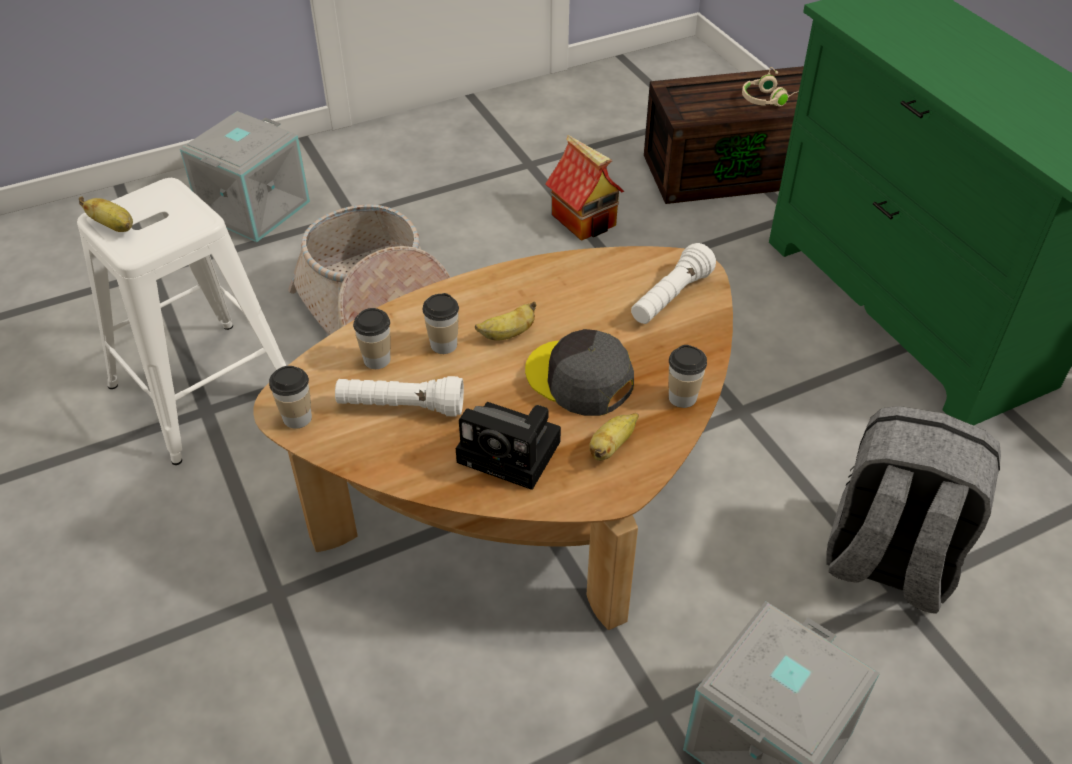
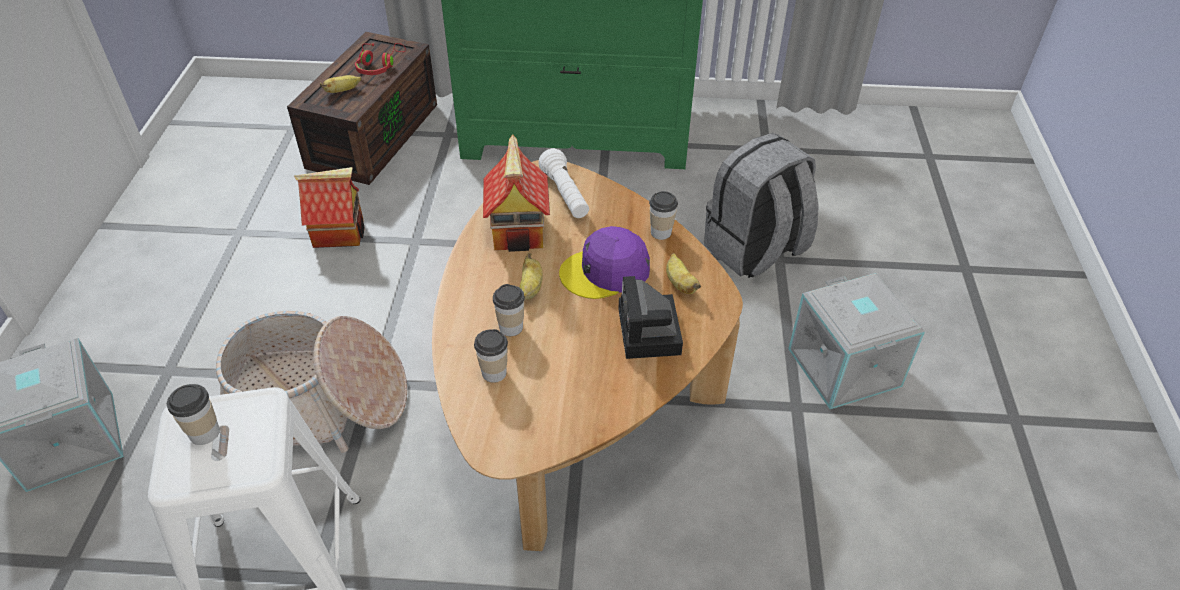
camera: 60 degrees left, 0 degrees up
(114, 227) = (204, 473): banana -> banana (342, 91)
(297, 418) = (520, 447): cup -> cup (204, 433)
(401, 407) = (558, 378): white flashlight -> none
(513, 452) = (650, 334): camera -> camera turned 120 degrees clockwise
(579, 379) = (605, 271): grey cap -> purple cap
(584, 290) = (519, 231): none -> toy house
(771, 100) = (379, 66): beige headphones -> red headphones

